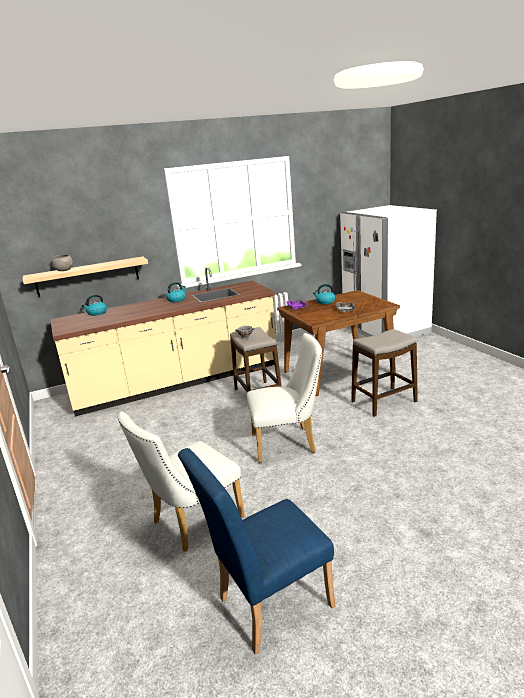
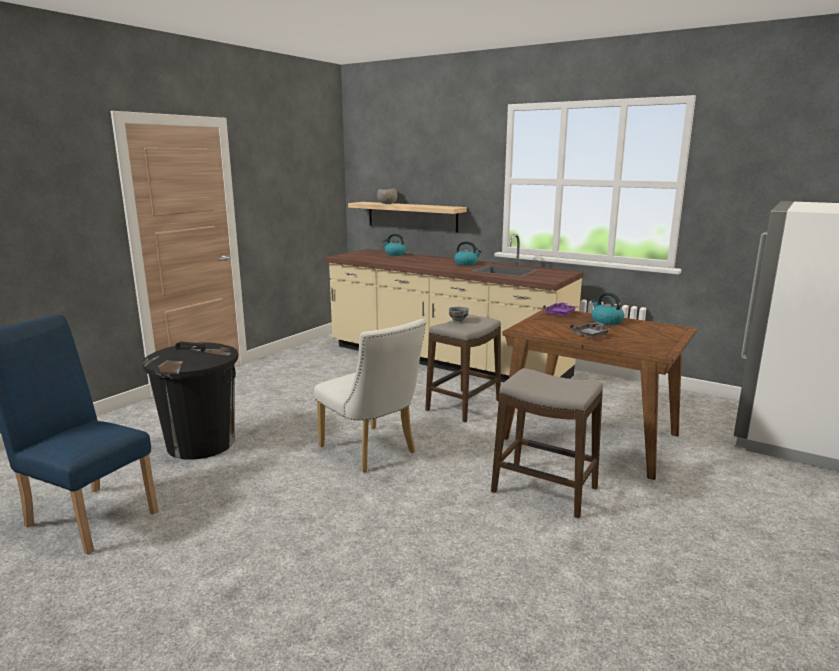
camera: 55 degrees right, 5 degrees down
(192, 522) = (201, 443): white chair -> black trash can

